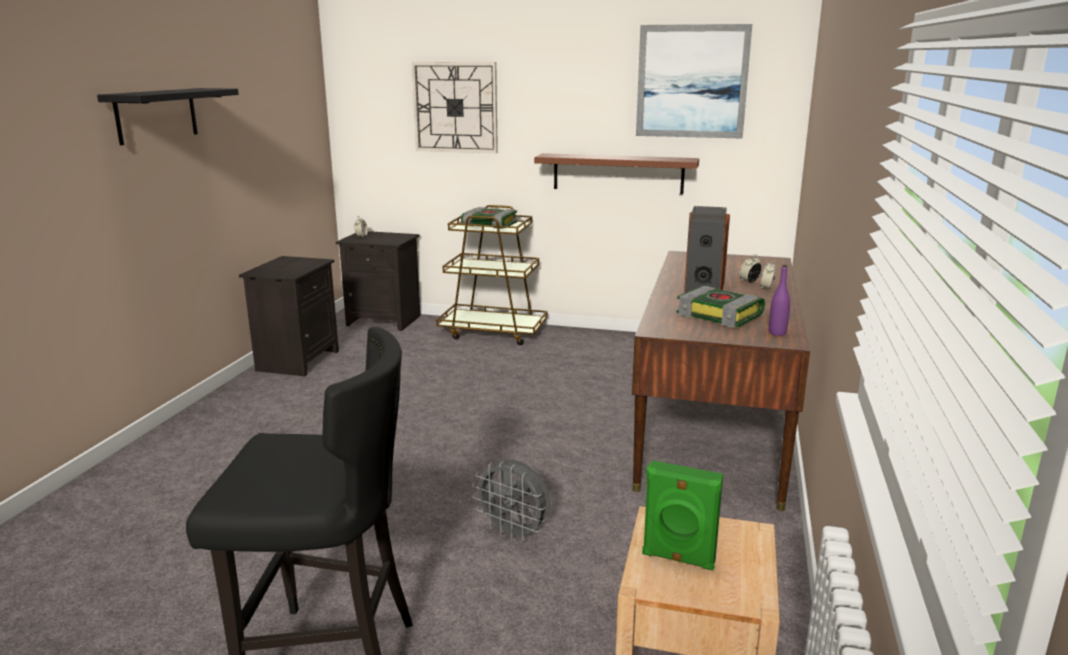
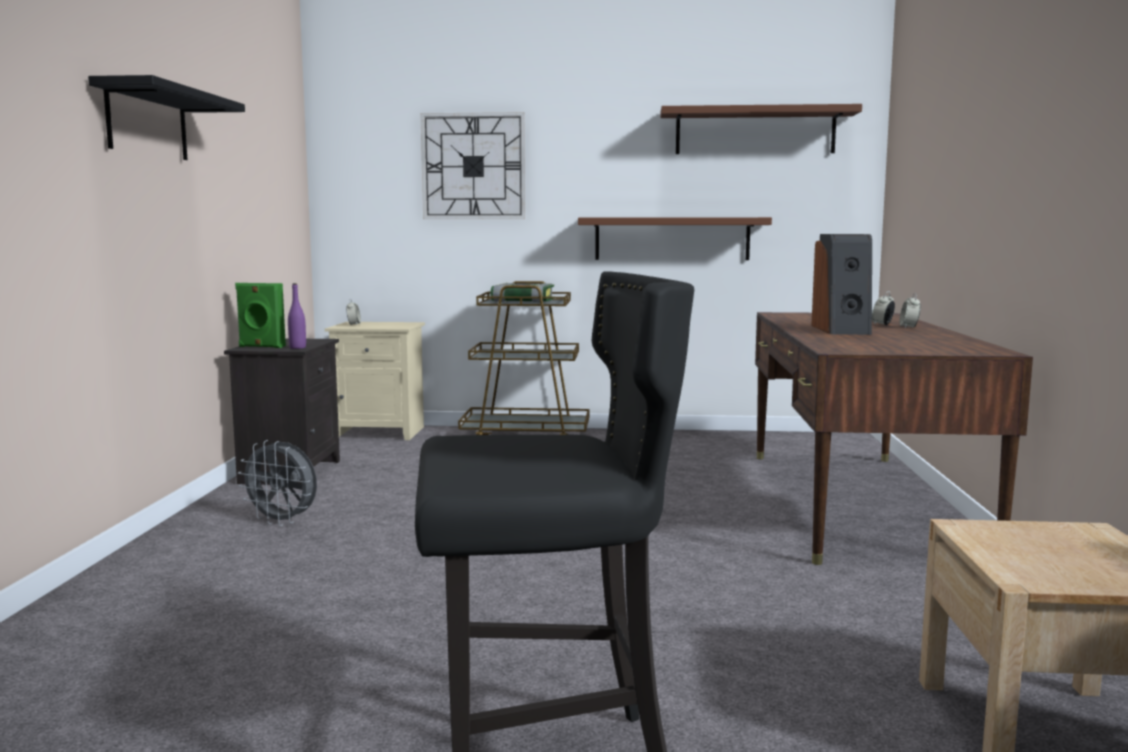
camera: 10 degrees left, 10 degrees down
(385, 320) = (381, 432): black nightstand -> beige nightstand
(514, 533) = (700, 614): grey fan -> grey fan (283, 522)
(678, 559) = (1036, 556): green speaker -> green speaker (261, 346)
(692, 81) = (755, 131): picture -> brown shelf
(721, 315) = (891, 341): book -> none
(777, 333) = (975, 348): purple bottle -> purple bottle (297, 347)

